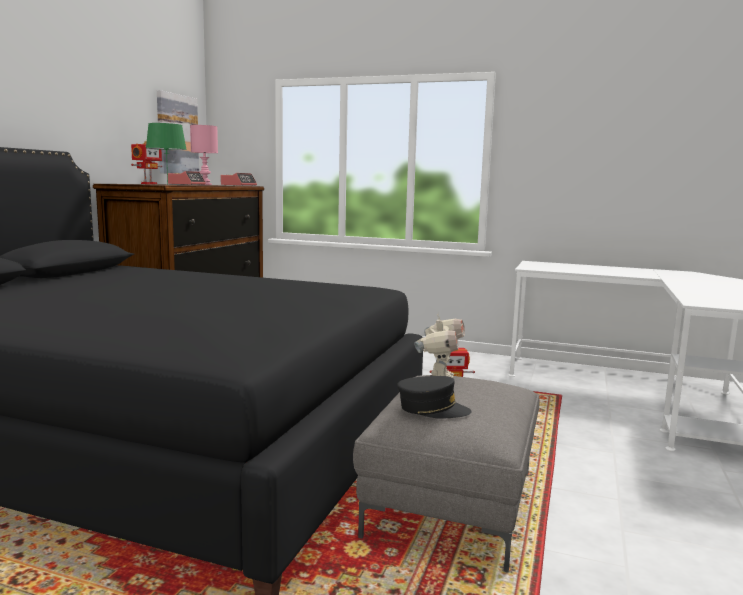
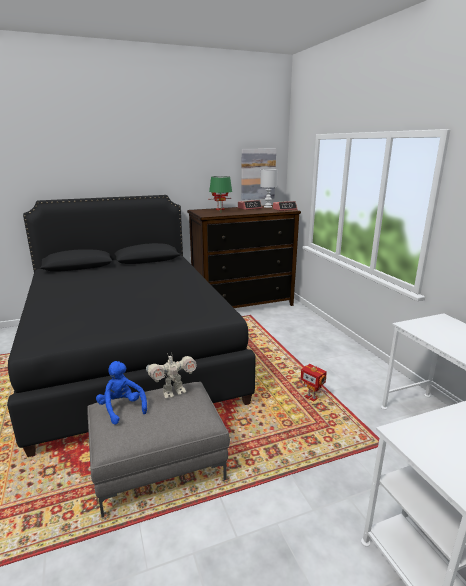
camera: 50 degrees right, 10 degrees up
(205, 184) = (267, 207): pink table lamp -> white table lamp
(432, 409) = (122, 408): black cap -> blue plush toy

